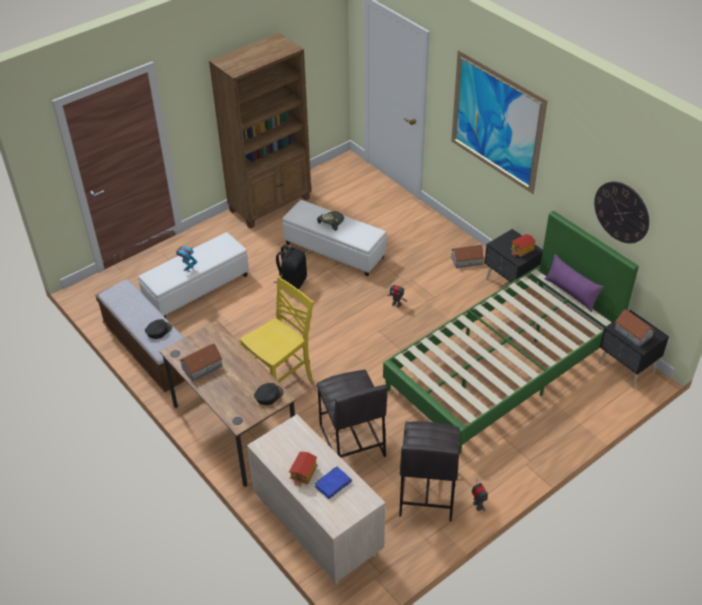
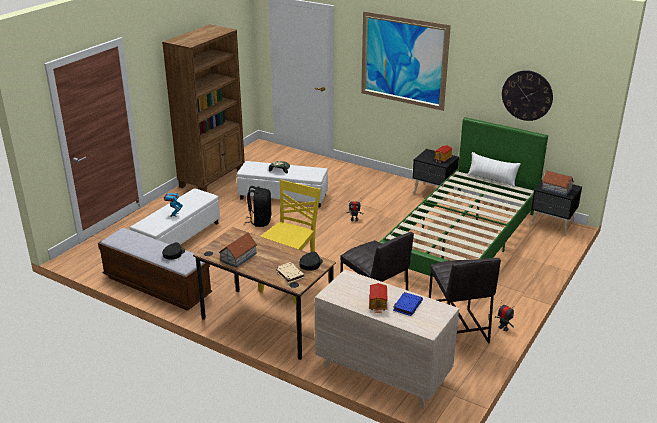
camera: 20 degrees left, 15 degrees down
(240, 405) = (289, 274): none -> beige book
(466, 260) = (391, 186): toy house -> none
(570, 293) = (492, 179): purple pillow -> white pillow

